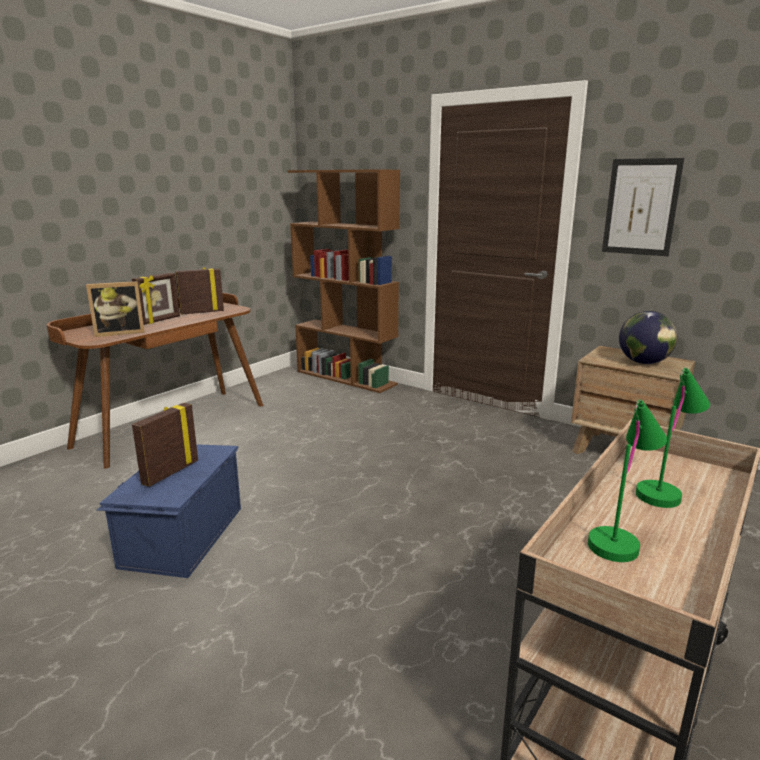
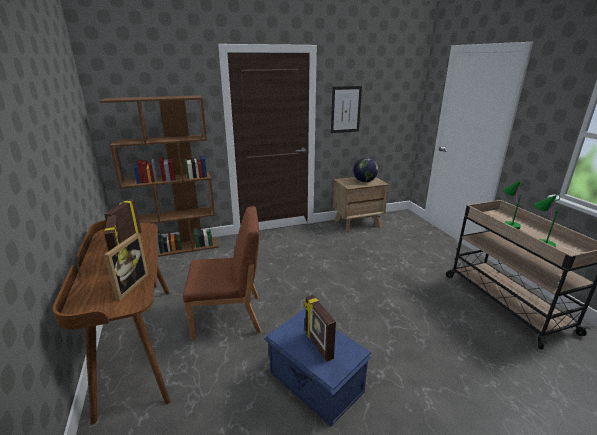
camera: 55 degrees left, 5 degrees up
(253, 447) = (229, 317): none -> brown chair

